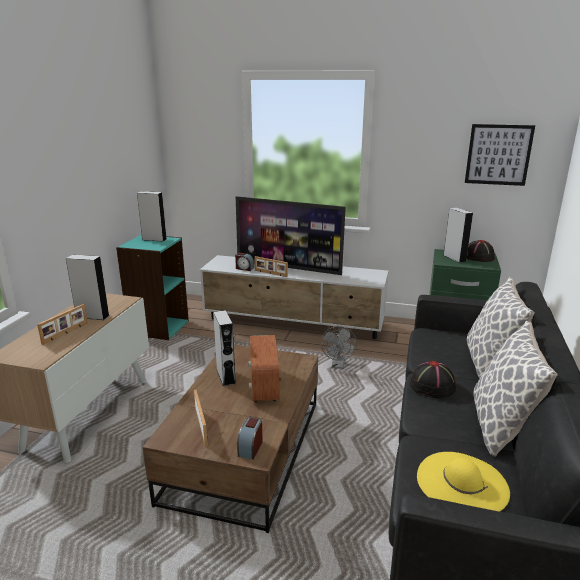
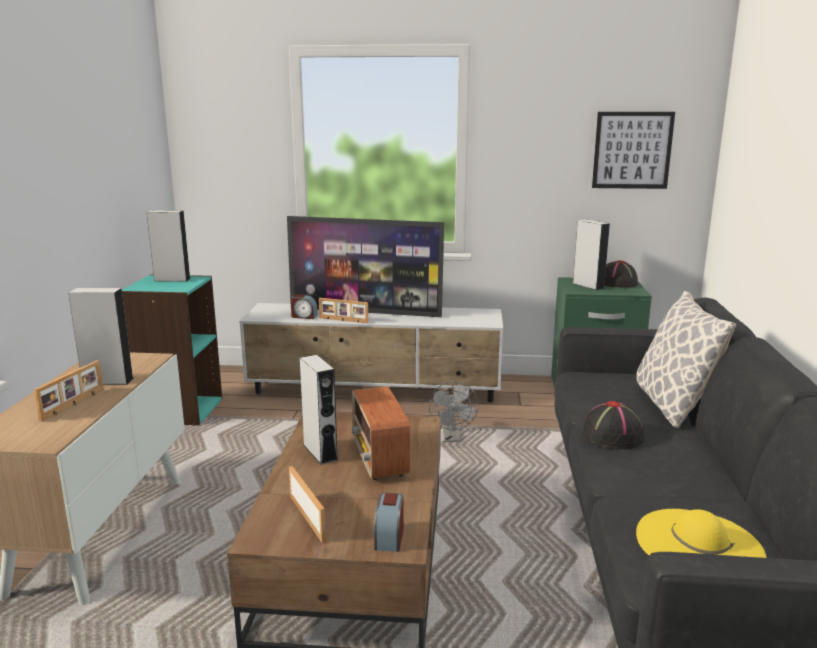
camera: 10 degrees left, 5 degrees down
(501, 426) = (718, 473): pillow -> none

